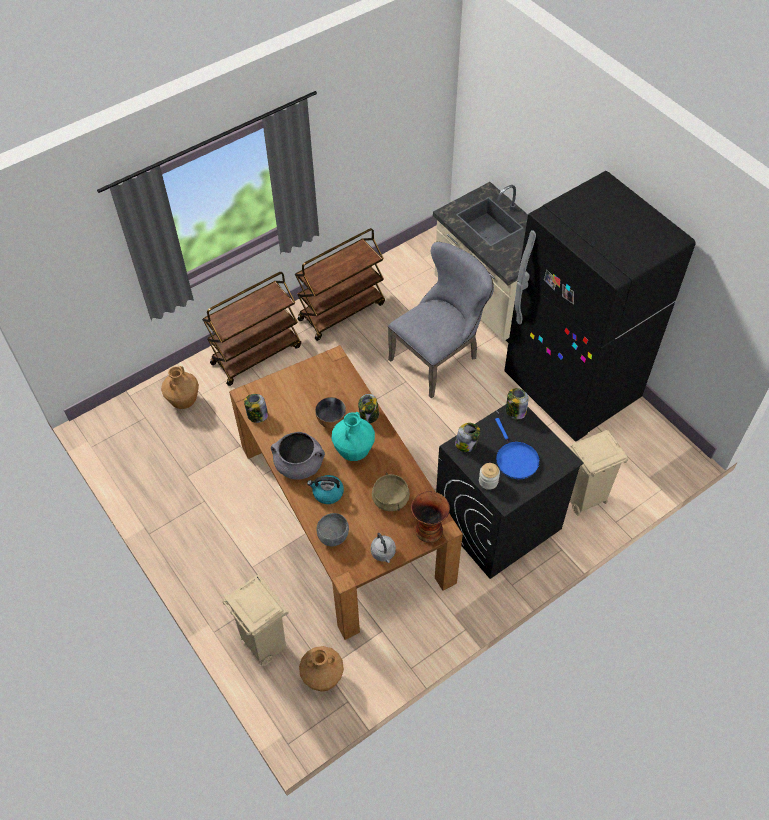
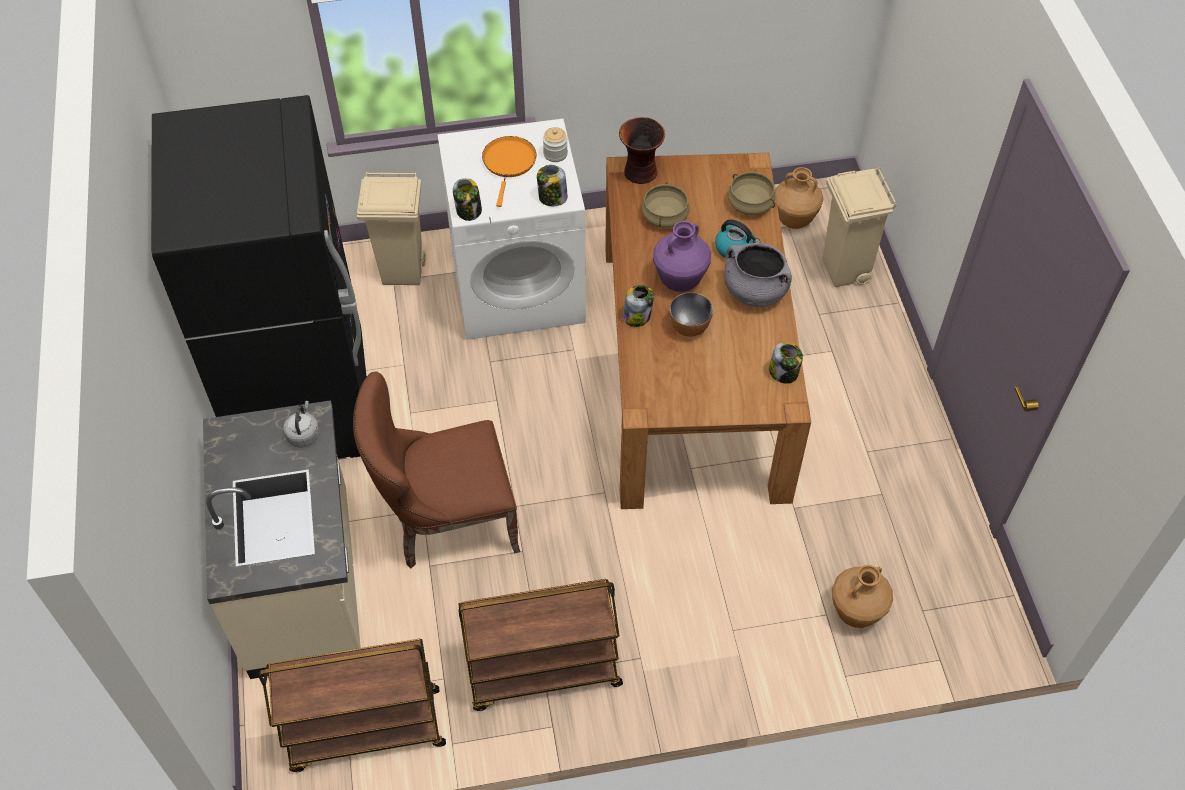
camera: 155 degrees left, 0 degrees up
(256, 354) = (715, 649): brown cart -> brown cart (365, 731)
(333, 537) = (750, 204): grey bowl -> beige cooking pot
(354, 451) = (679, 281): turquoise vase -> purple vase
(383, 553) = (702, 169): grey kettle -> grey kettle (304, 434)
(439, 357) = (445, 523): grey chair -> brown chair
(497, 522) = (518, 287): black washing machine -> white washing machine
(515, 459) = (509, 163): blue frying pan -> orange frying pan

